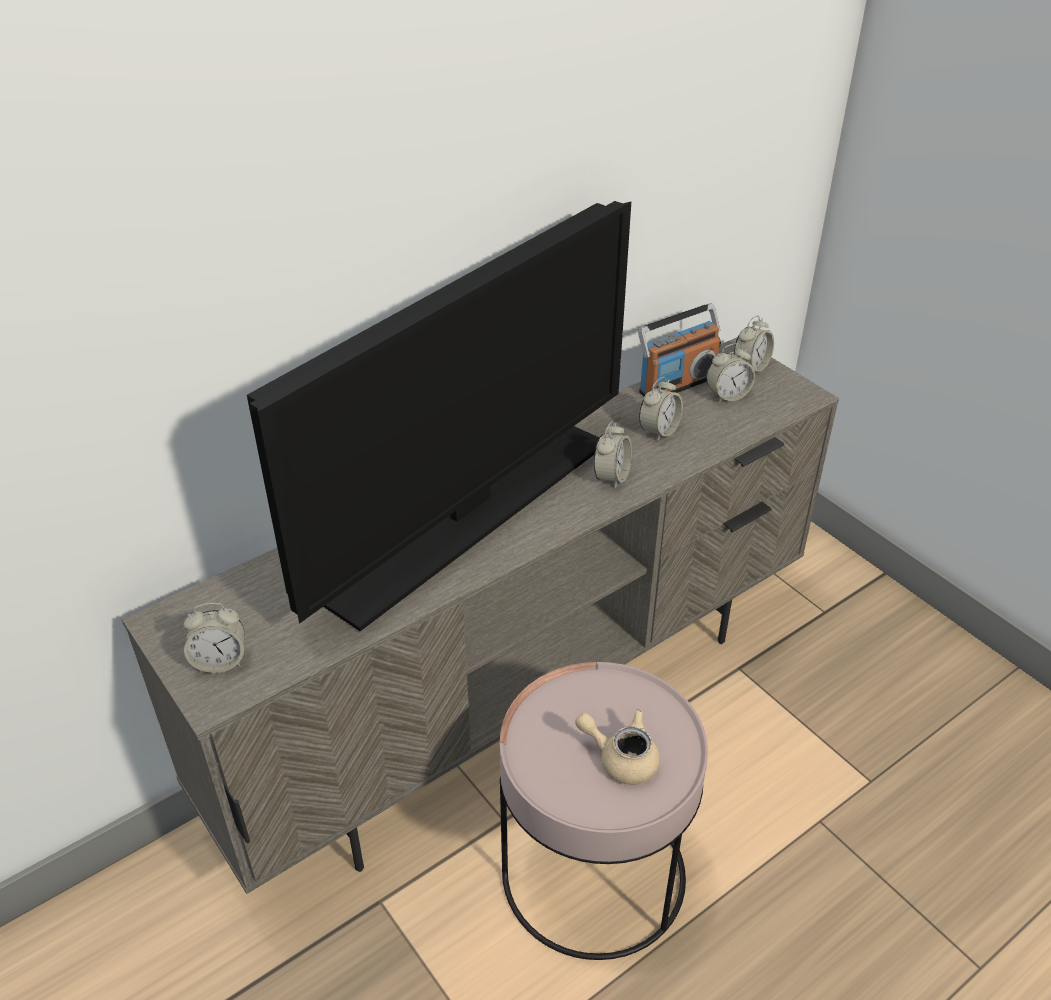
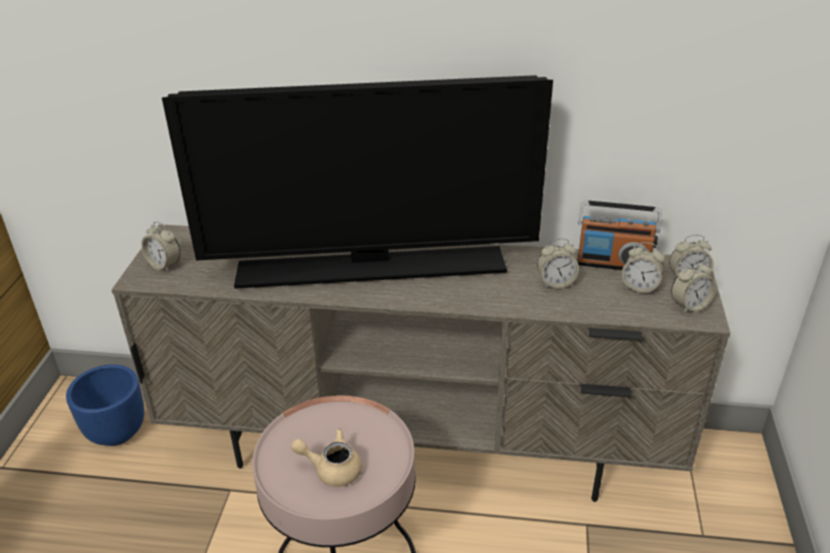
camera: 45 degrees right, 5 degrees down
(145, 955) = (117, 432): none -> blue planter
(611, 477) = (483, 292): alarm clock -> alarm clock (689, 306)
(621, 758) = (332, 469): beige teapot -> beige teapot turned 60 degrees counterclockwise

